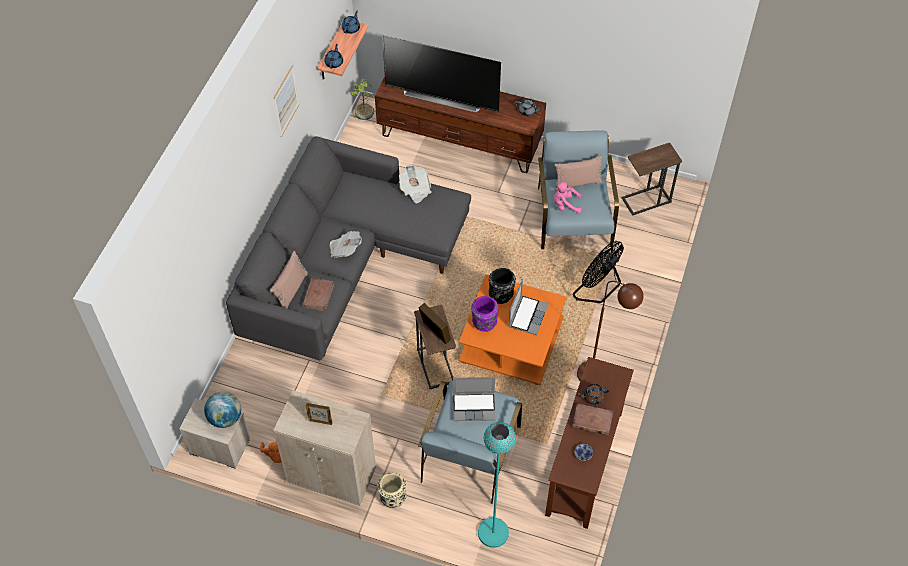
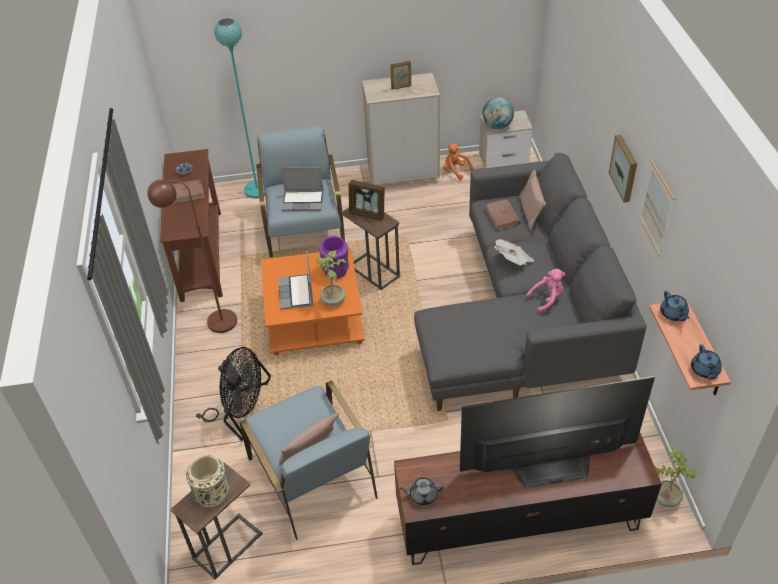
camera: 155 degrees right, 10 degrees down
(260, 157) = (625, 168): none -> picture
(393, 498) = (347, 180): beige vase -> beige vase (212, 493)
(415, 189) = (492, 344): newspaper -> none
(474, 406) = (303, 201): laptop -> laptop turned 150 degrees counterclockwise
(501, 295) = (333, 300): black vase -> potted plant
(565, 205) = (310, 412): pink plush toy -> pink plush toy (547, 299)
(592, 397) = (191, 208): brown teapot -> none

